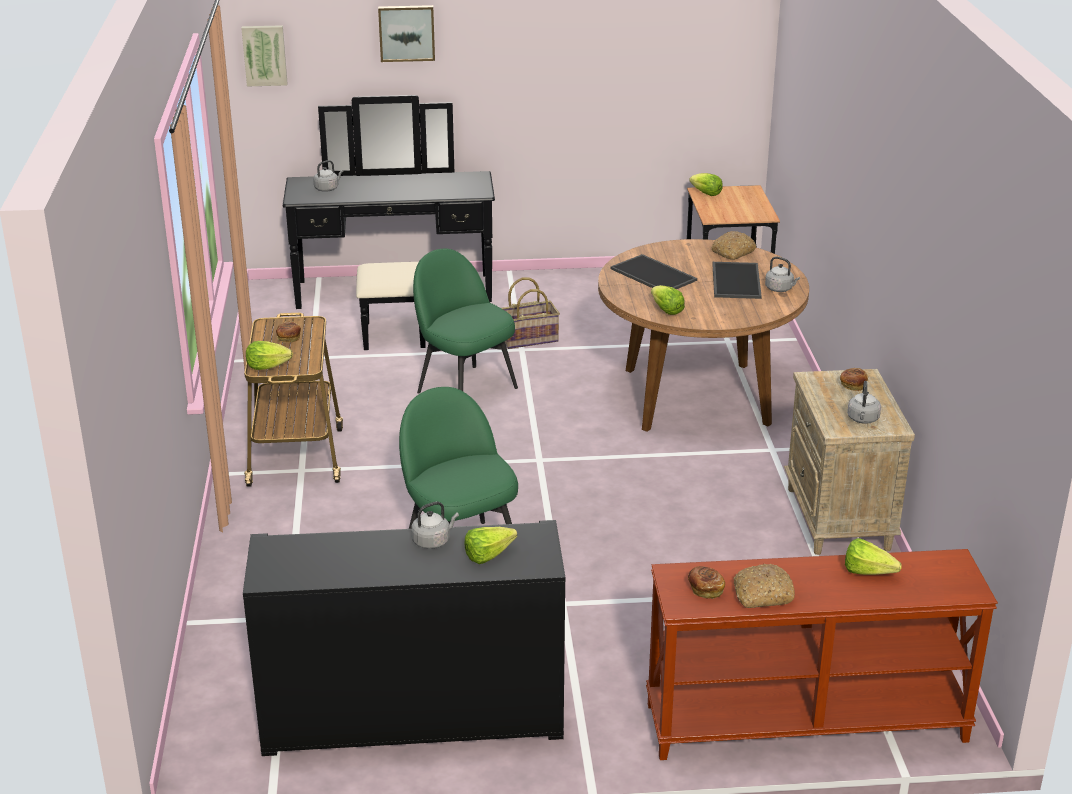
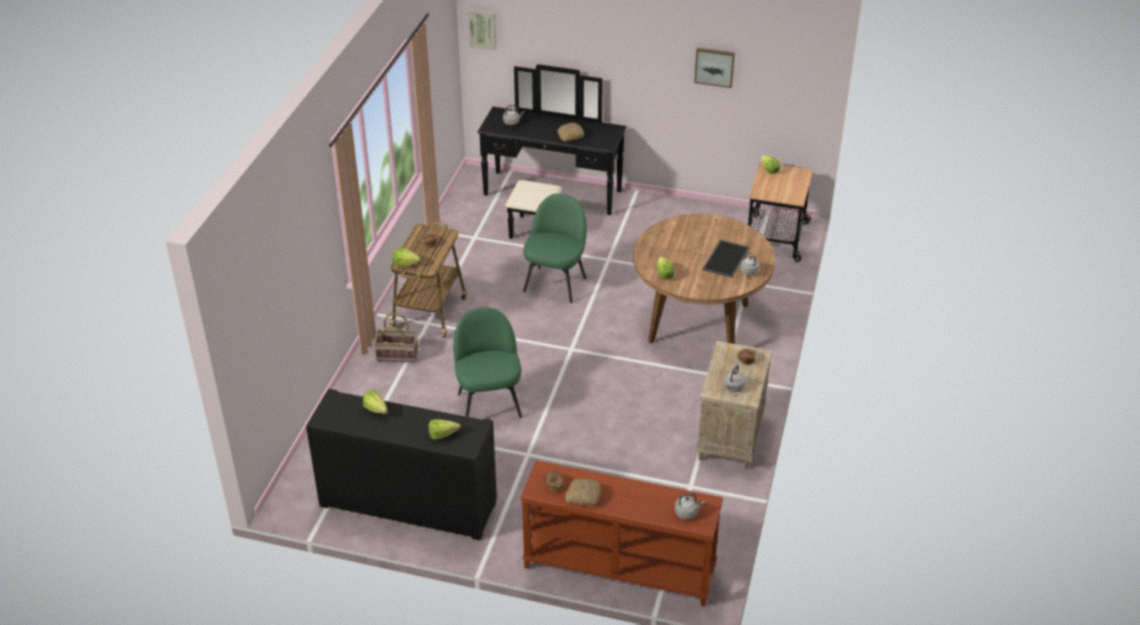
camera: 20 degrees right, 10 degrees up
(406, 32) = (575, 29): picture -> picture (714, 66)
(433, 541) = (419, 418): grey kettle -> grey kettle (687, 513)
(465, 389) = (555, 283): green chair -> green chair turned 45 degrees clockwise
(529, 338) = (618, 251): basket -> basket (397, 354)
(655, 274) = (676, 242): tray -> none
(733, 252) = (740, 233): bread -> bread (570, 136)
(872, 574) = (654, 499): lettuce -> lettuce (377, 411)

